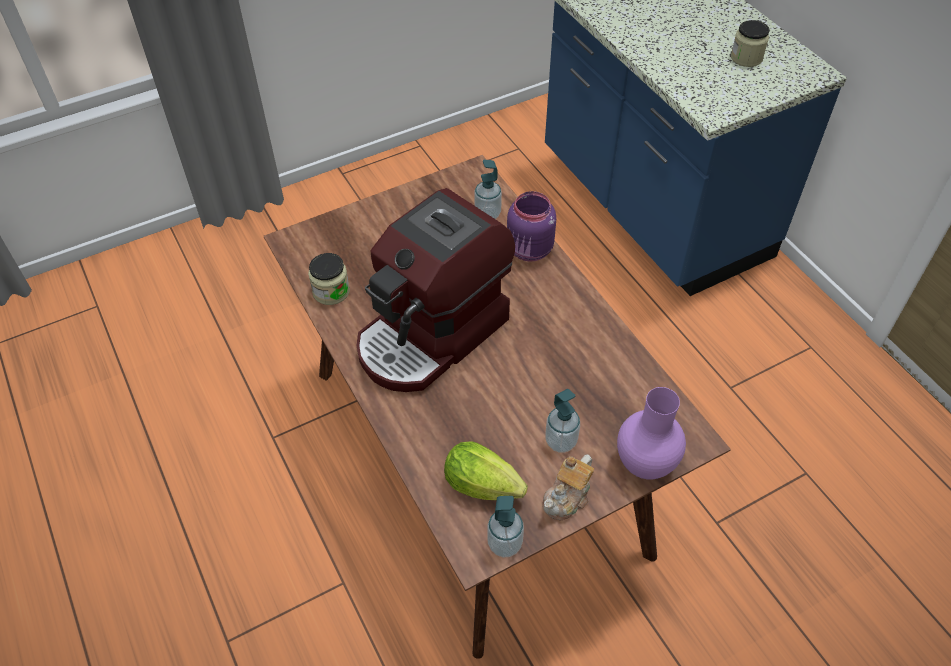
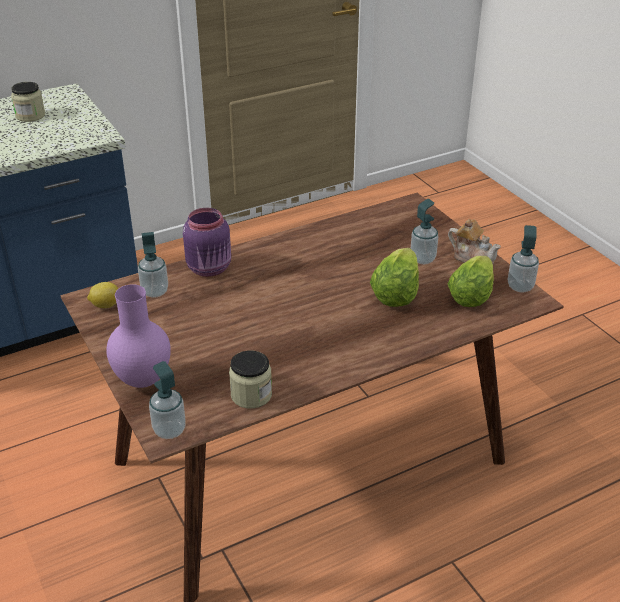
camera: 90 degrees left, 15 degrees down
(295, 243) = (169, 430): none -> soap dispenser
(433, 335) = (314, 324): coffee machine -> none
(466, 184) = (105, 305): none -> lemon
(486, 409) = (395, 294): none -> lettuce
(643, 464) = (437, 225): purple vase -> purple vase (142, 381)

